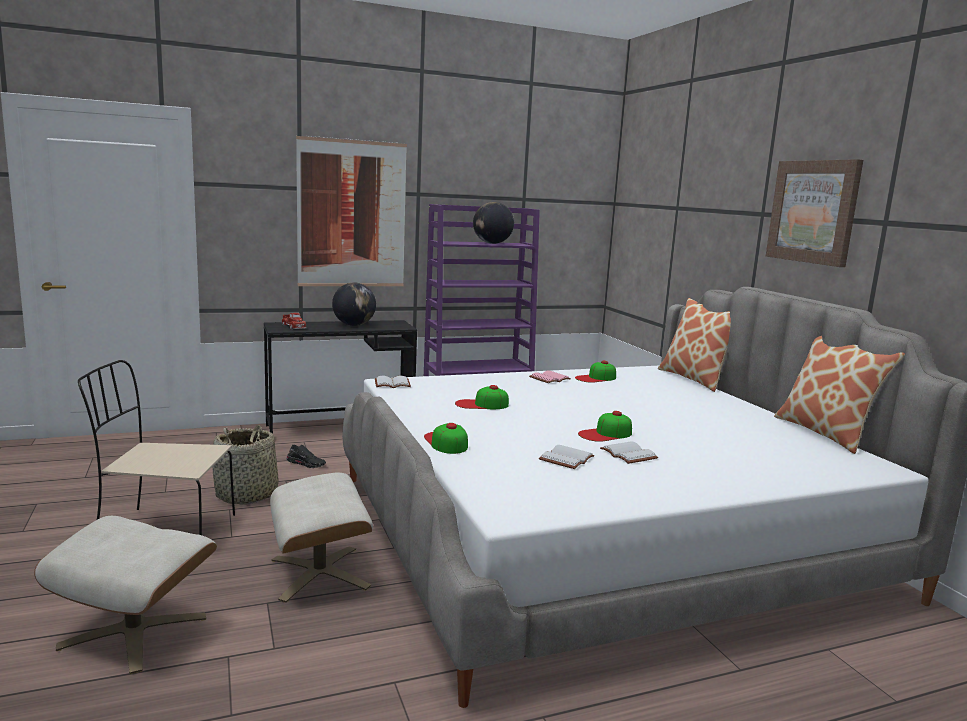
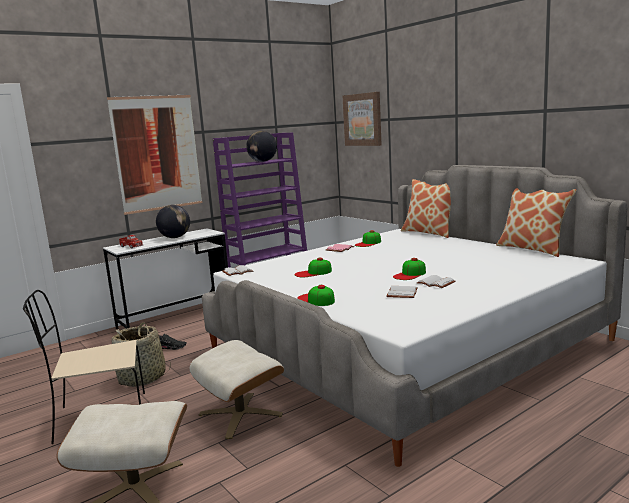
camera: 15 degrees left, 0 degrees up
(340, 428) = (176, 318): black desk -> white desk
(813, 212) = (494, 109): picture -> picture (362, 119)

